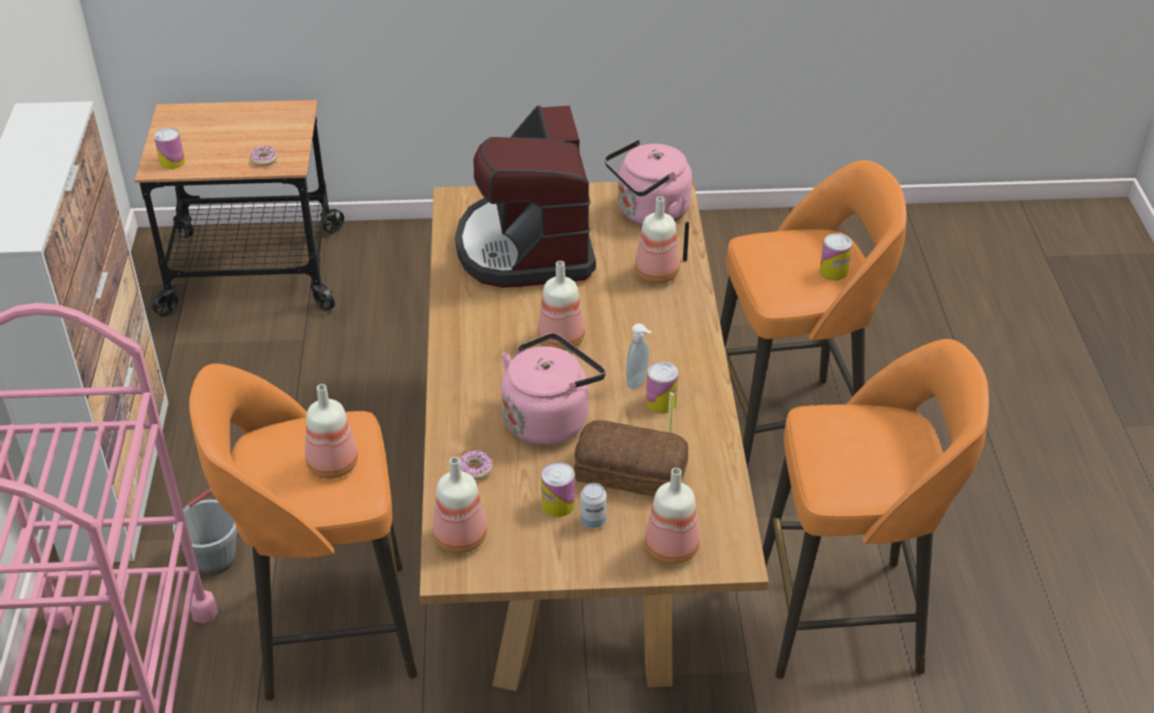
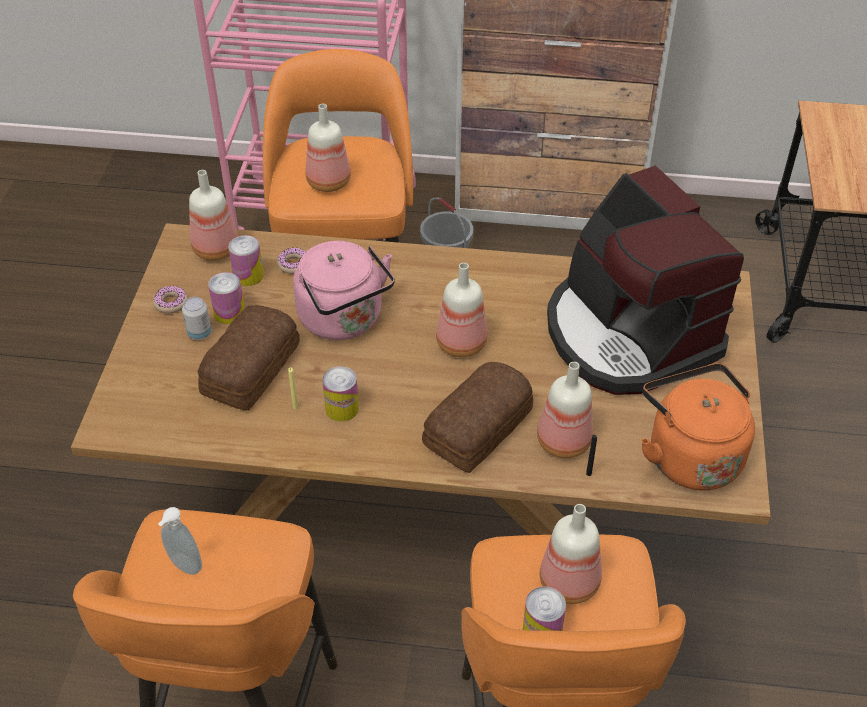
camera: 100 degrees right, 5 degrees up
(172, 162) = (831, 121): can -> can (248, 275)
(264, 160) = (840, 179): donut -> donut (171, 303)
(526, 247) = (628, 334): coffee machine -> coffee machine turned 120 degrees counterclockwise
(638, 382) = (378, 395): soap dispenser -> soap dispenser (184, 566)
(649, 213) = (690, 455): pink kettle -> orange kettle
(656, 318) = (481, 427): none -> bread
(671, 547) = (144, 382): bottle -> bottle (571, 582)

